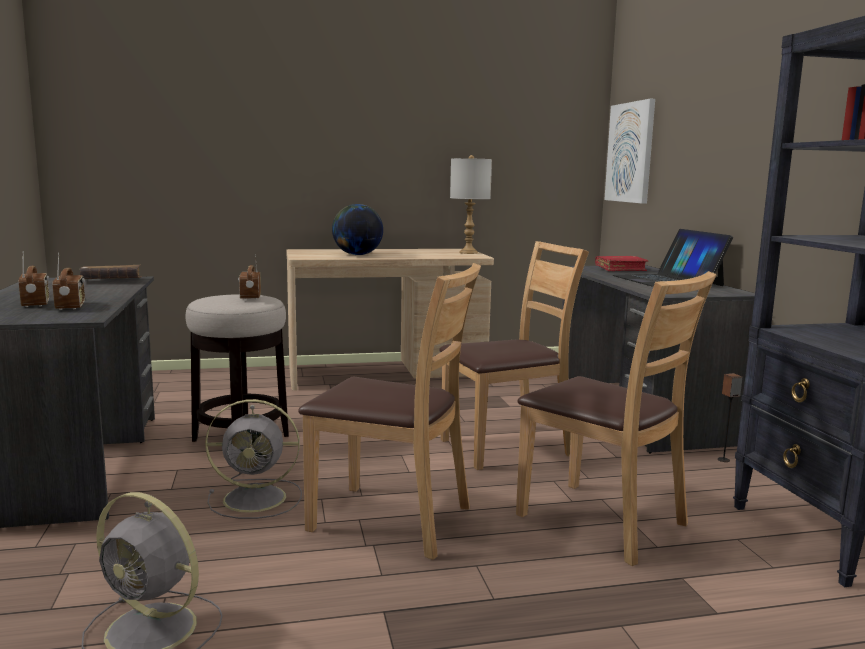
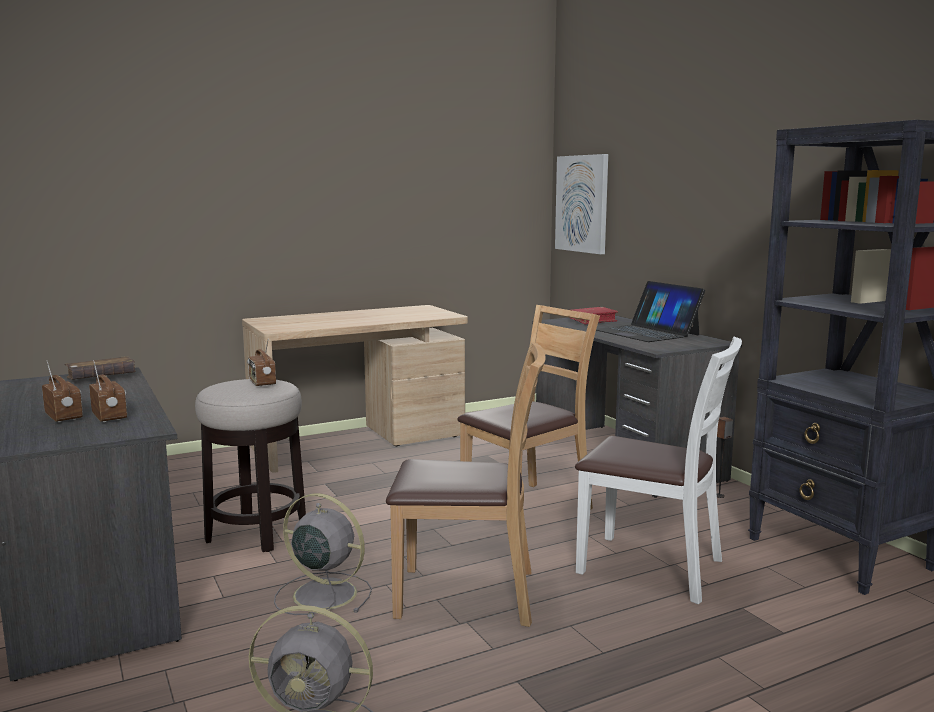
camera: 15 degrees left, 0 degrees up
(257, 498) = (322, 594): grey fan -> grey fan turned 135 degrees counterclockwise
(357, 255) = (328, 322): globe -> none
(468, 252) = (435, 310): grey table lamp -> none
(602, 521) = (652, 567): brown chair -> white chair

